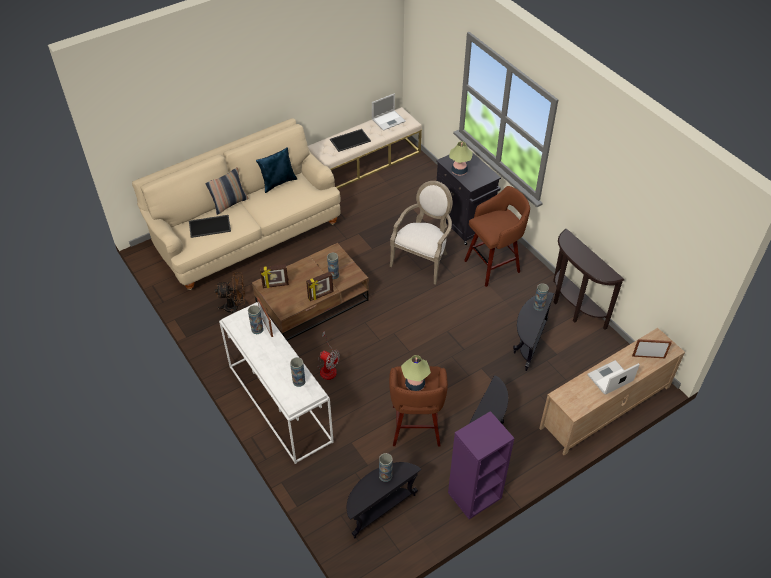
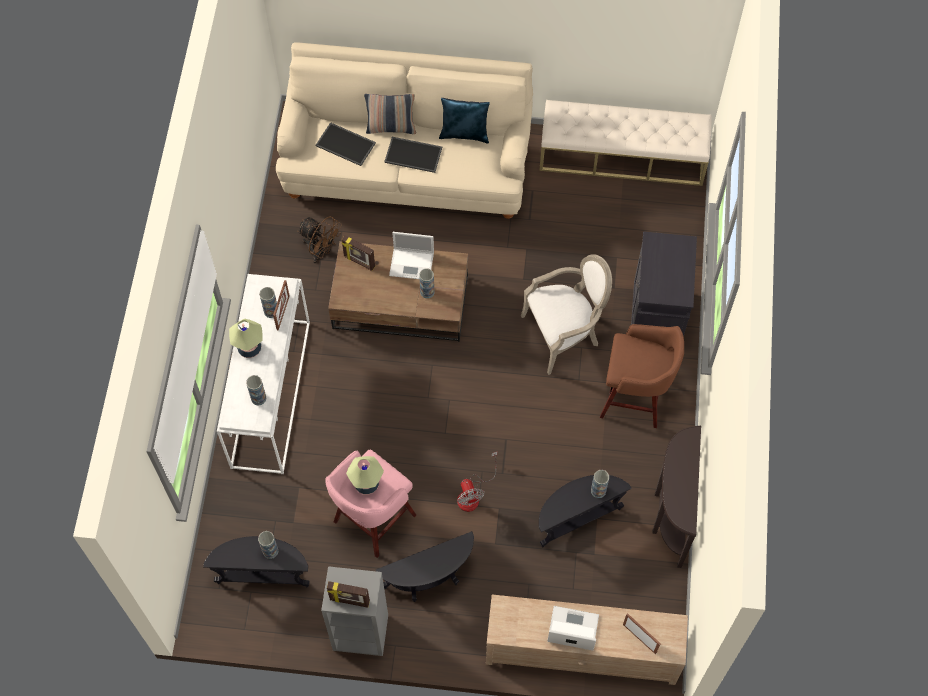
camera: 40 degrees right, 15 degrees up
(321, 295) = (392, 307): picture frame -> picture frame (349, 601)
(328, 367) = (349, 389): fan -> fan (472, 494)
(350, 140) = (602, 124): tray -> tray (414, 154)
(389, 120) = (675, 125): laptop -> laptop (412, 264)
(416, 427) = (372, 520): brown stool -> pink stool
(459, 171) = (654, 265): table lamp -> table lamp (249, 348)
(474, 496) = (360, 633): purple bookcase -> grey bookcase

